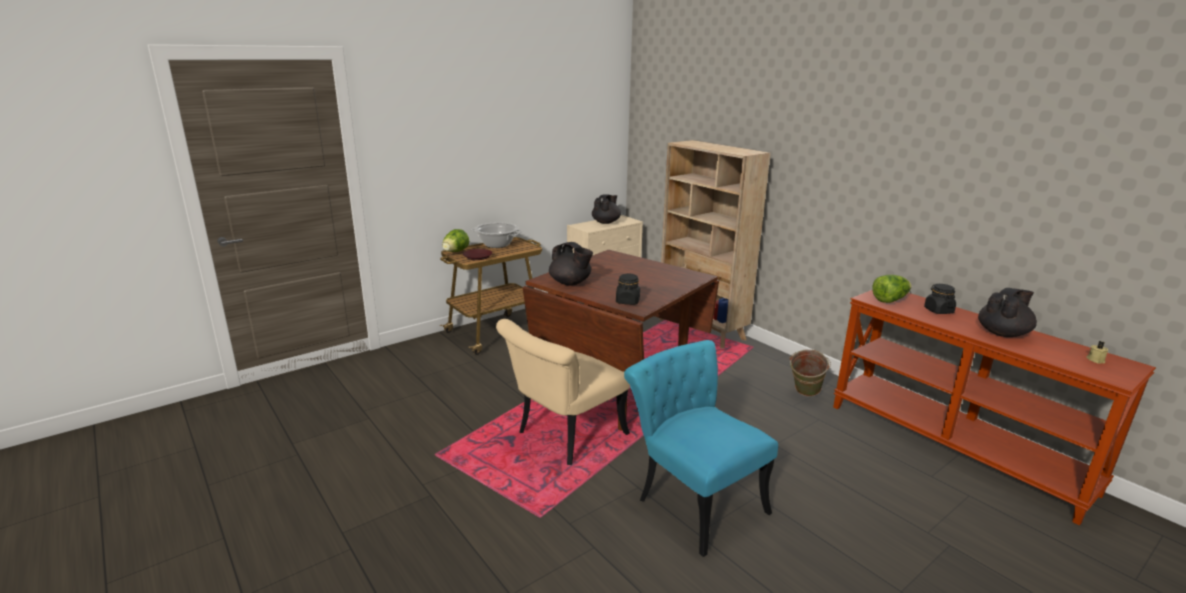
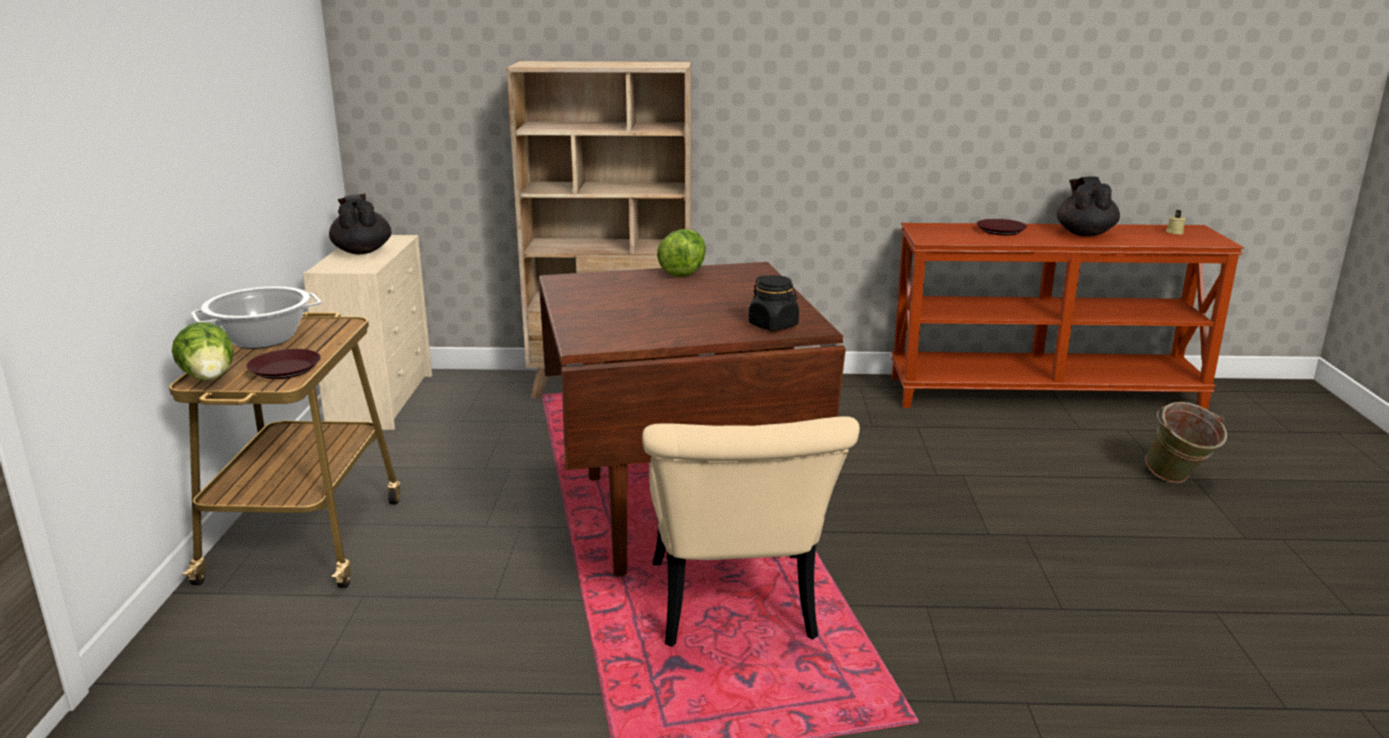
camera: 50 degrees left, 0 degrees up
(570, 283) = (636, 333): black teapot -> none
(693, 499) = (992, 579): turquoise chair -> none
(804, 395) = (858, 408): green bucket -> green bucket (1177, 481)
(890, 300) = (947, 234): lettuce -> lettuce (684, 271)
(938, 310) = (1001, 231): black jar -> brown plate

